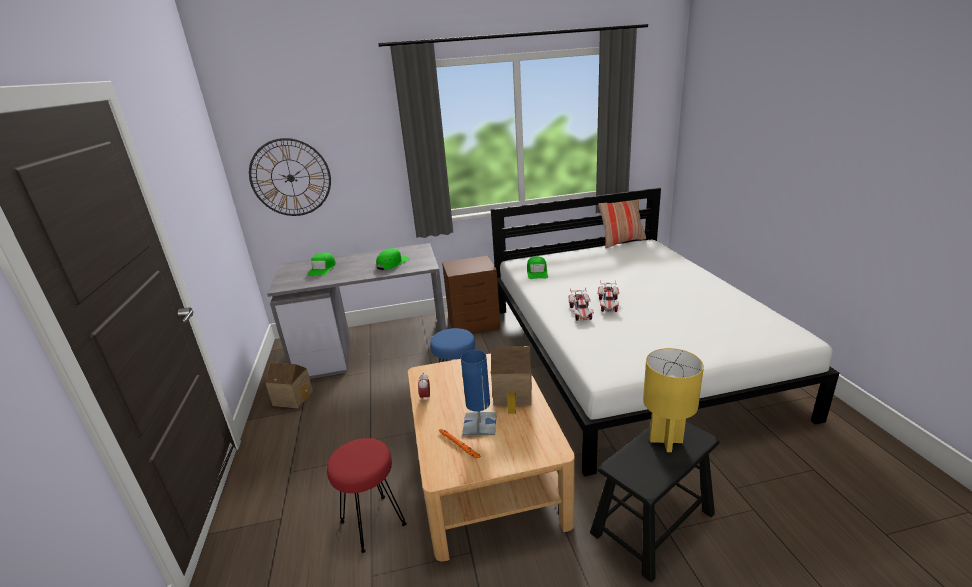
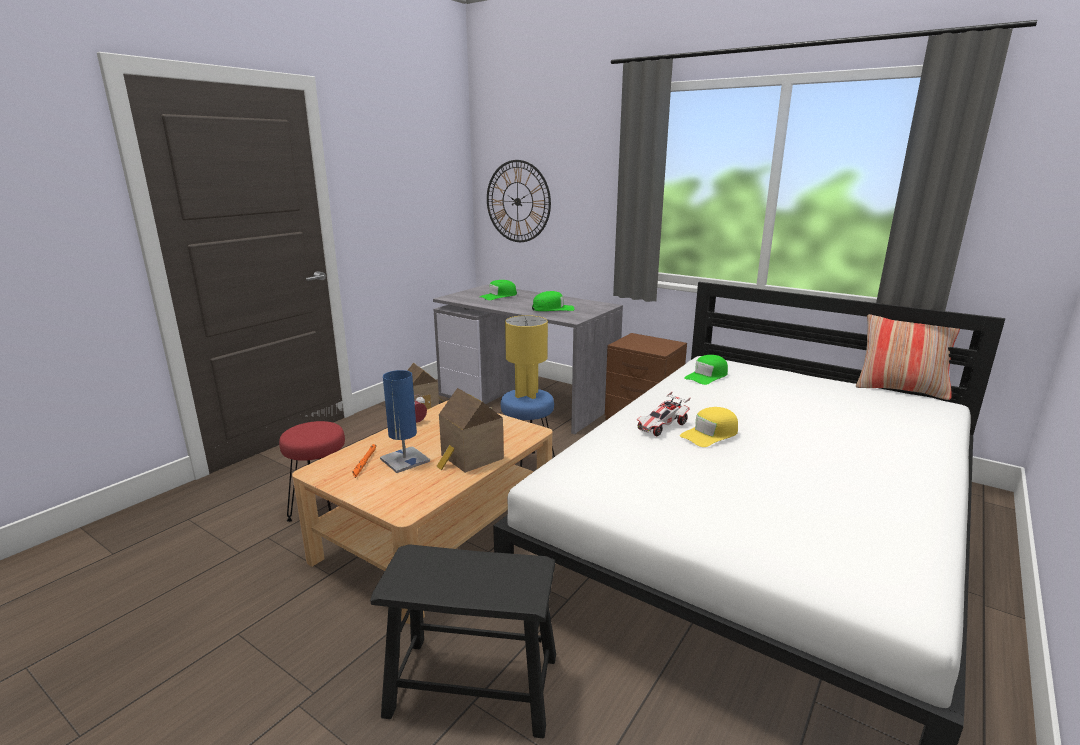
camera: 45 degrees right, 5 degrees down
(608, 305) = (710, 434): toy car -> yellow cap
(665, 441) = (491, 573): yellow table lamp -> yellow table lamp (526, 394)

